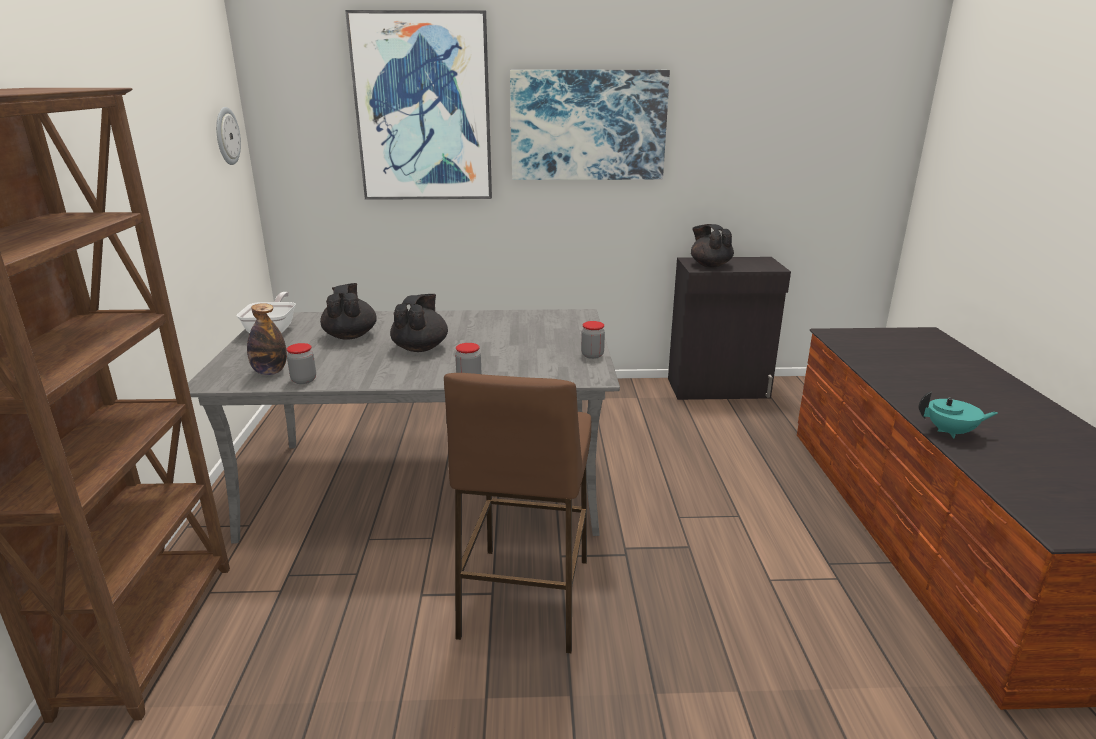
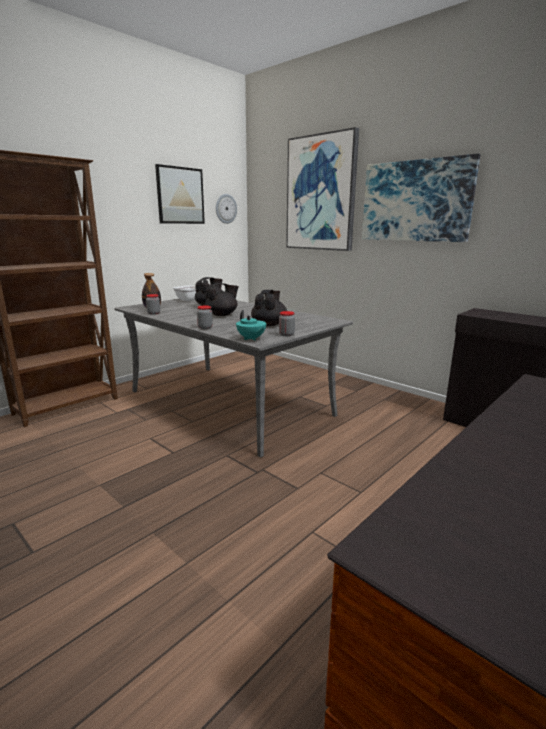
camera: 45 degrees right, 5 degrees down
(174, 124) = (180, 195): none -> picture
(525, 598) = (180, 462): brown stool -> none
(710, 265) = (487, 314): black teapot -> black teapot (269, 324)
(951, 432) = (468, 460): turquoise teapot -> turquoise teapot (251, 339)

